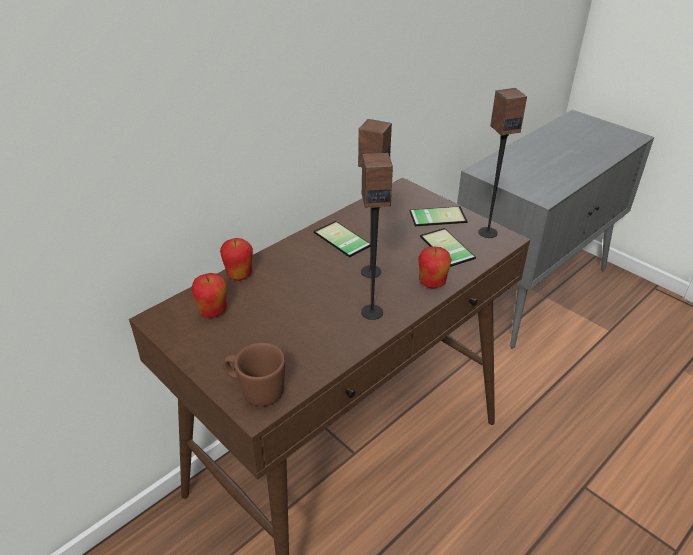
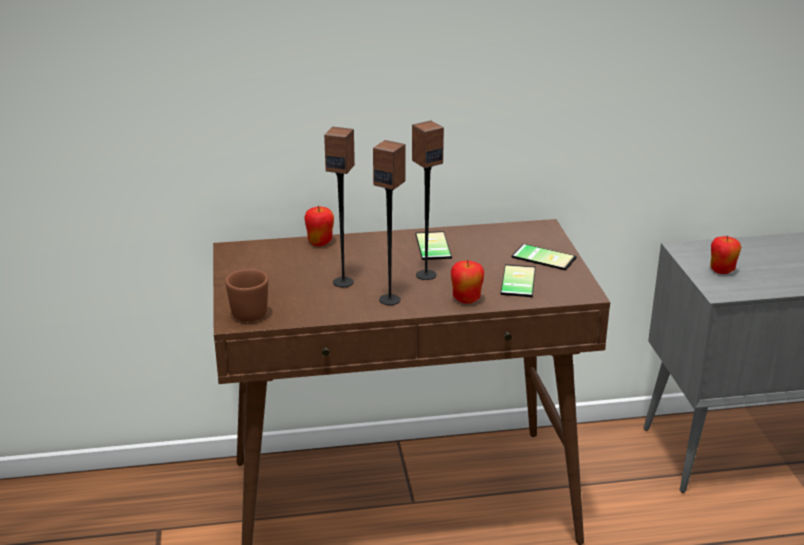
camera: 35 degrees right, 10 degrees down
(213, 312) = (273, 258): apple -> apple (721, 271)
(487, 232) = (574, 283): speaker -> speaker (343, 282)

